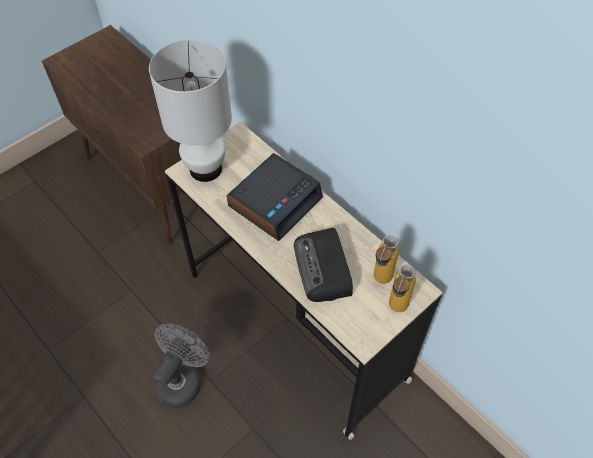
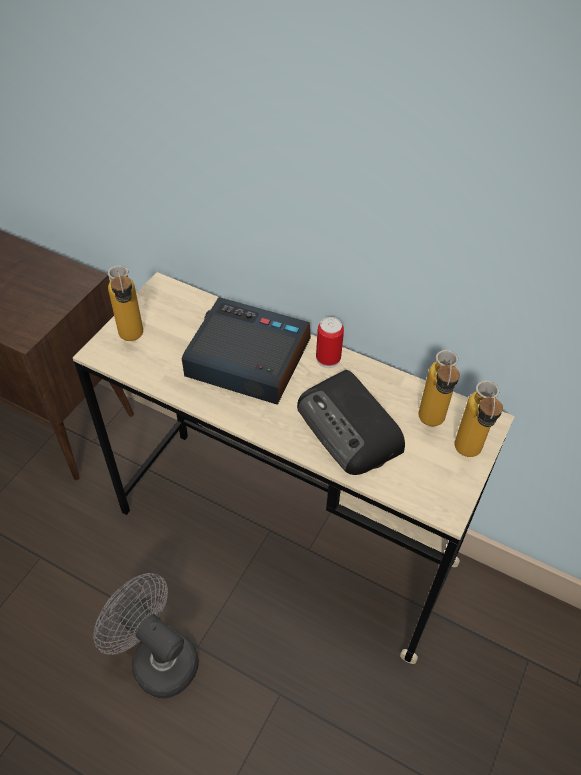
camera: 20 degrees left, 5 degrees down
(182, 379) = (157, 658): grey fan -> grey fan turned 60 degrees counterclockwise
(206, 168) = (133, 340): white table lamp -> bottle
(275, 201) = (246, 359): alarm clock -> alarm clock turned 90 degrees counterclockwise
(330, 215) = (328, 359): none -> can

